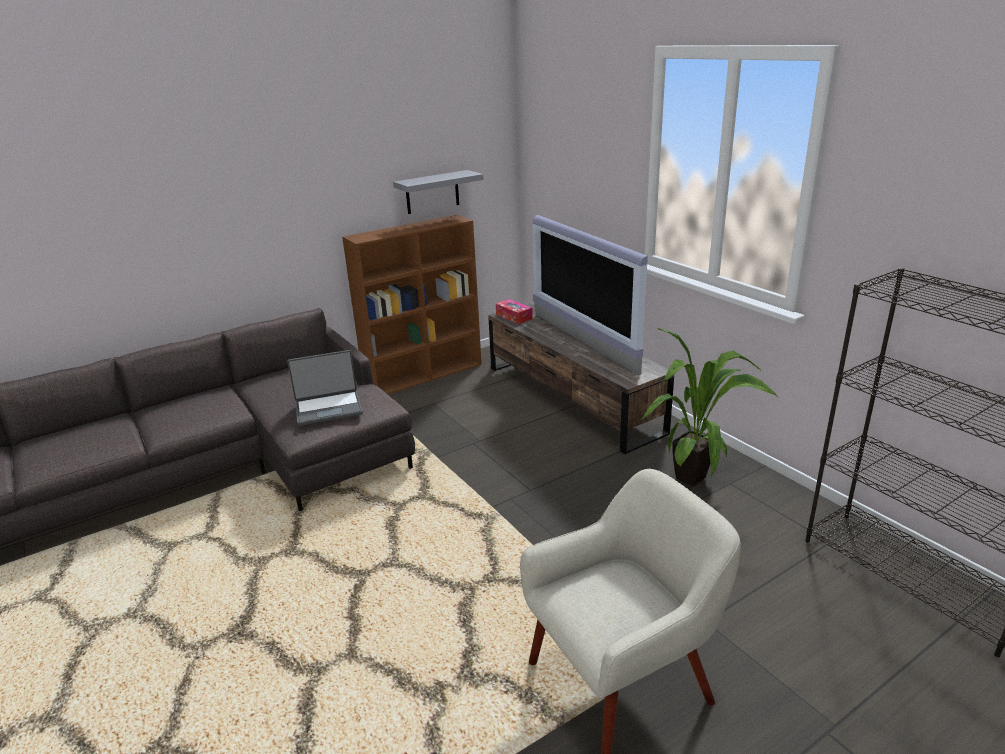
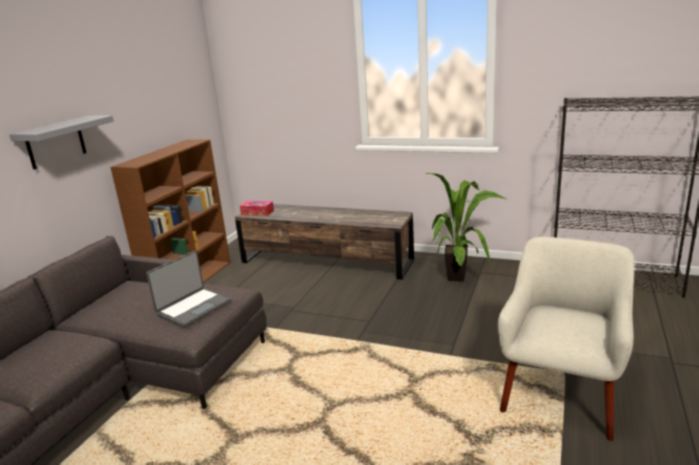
camera: 35 degrees left, 5 degrees down
(432, 192) = (167, 121): grey shelf -> grey shelf (55, 142)
(581, 342) = (330, 213): television -> none

